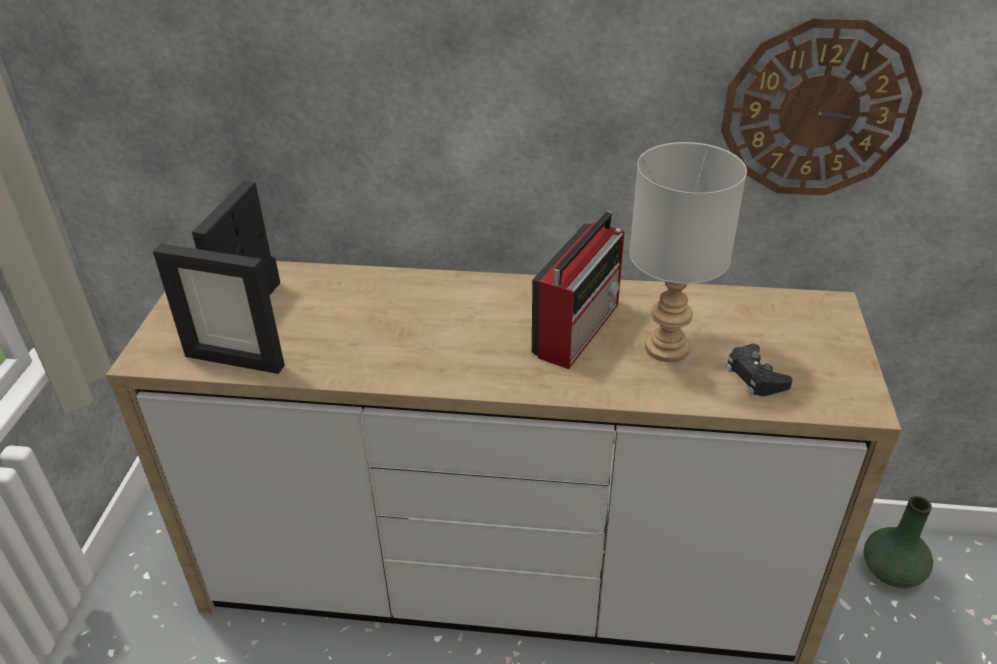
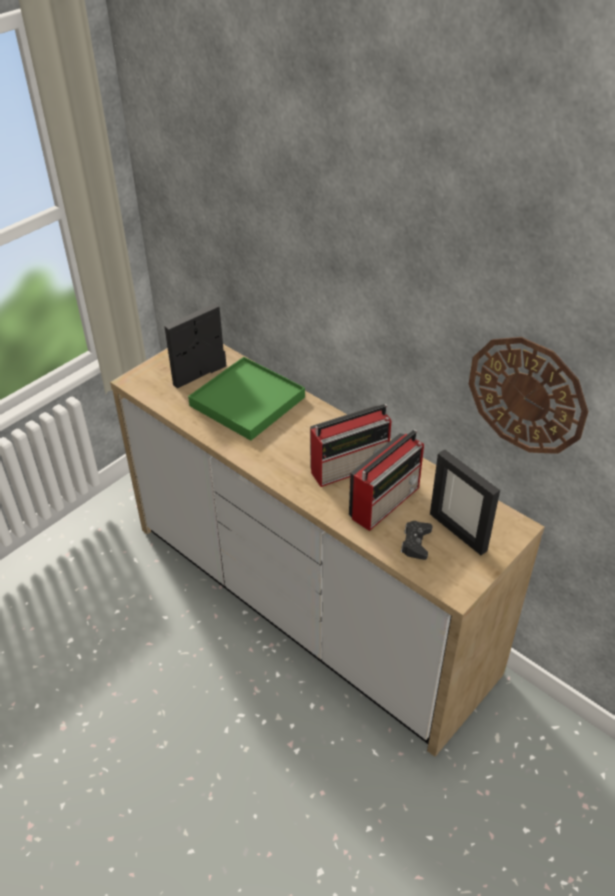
camera: 35 degrees right, 5 degrees up
(235, 359) = (169, 401): picture frame -> picture frame (459, 531)
(357, 312) = (247, 402): none -> green tray
(665, 347) = (386, 501): grey table lamp -> radio
(892, 571) = (551, 739): green vase -> none

